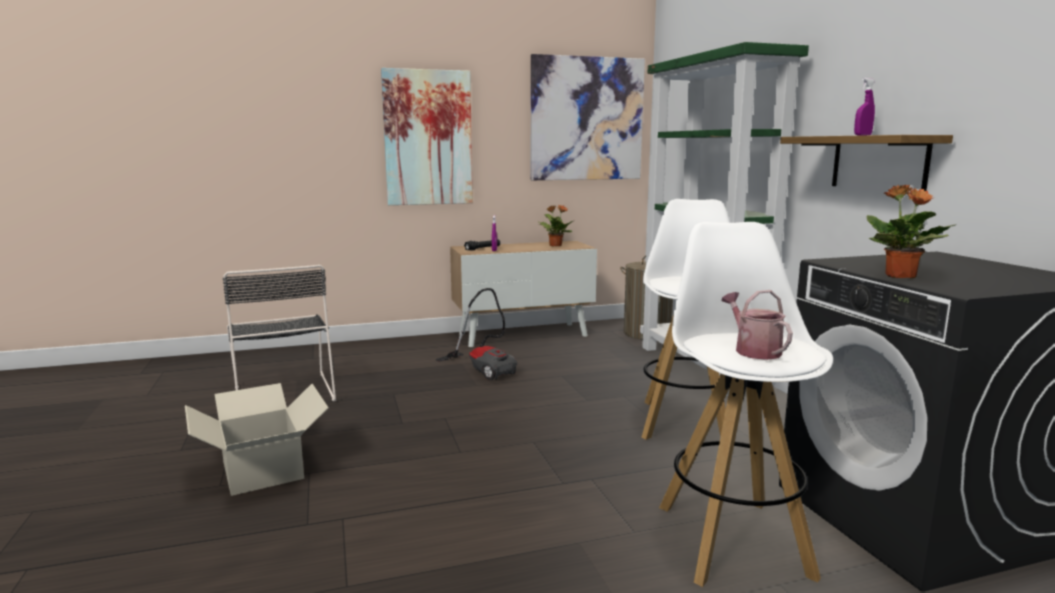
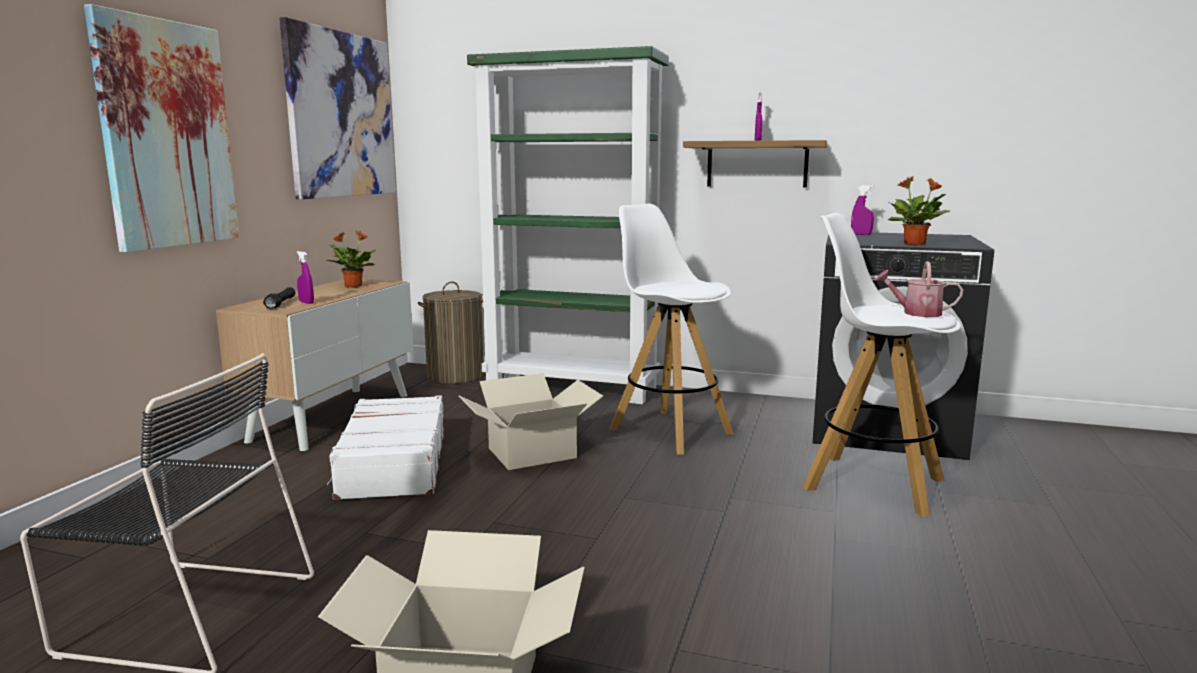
camera: 55 degrees left, 0 degrees up
(484, 369) = (393, 463): vacuum cleaner -> white suitcase
(559, 394) = (531, 452): none -> cardboard box
(938, 259) = (861, 234): none -> purple spray bottle

